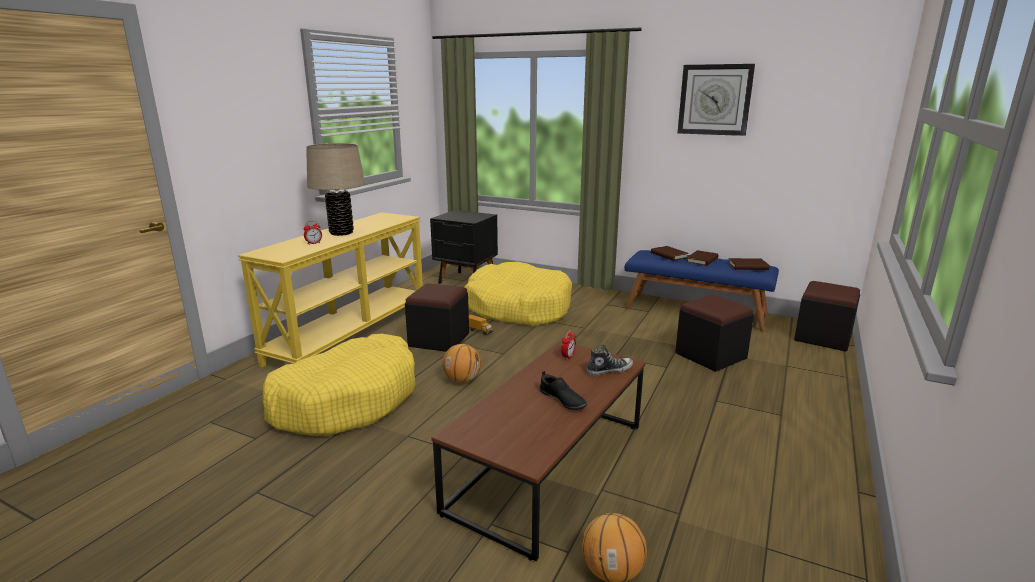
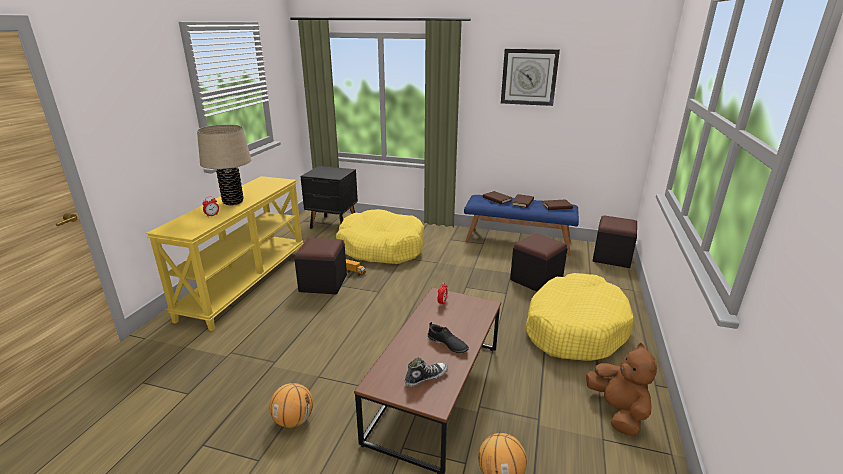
camera: 10 degrees left, 5 degrees up
(347, 400) = (259, 348): yellow dog bed -> yellow dog bed (574, 328)
(462, 380) = (351, 320): basketball -> basketball (294, 420)
(609, 370) = (476, 312): shoe -> shoe (426, 377)
(794, 517) = (617, 411): none -> brown plush toy

